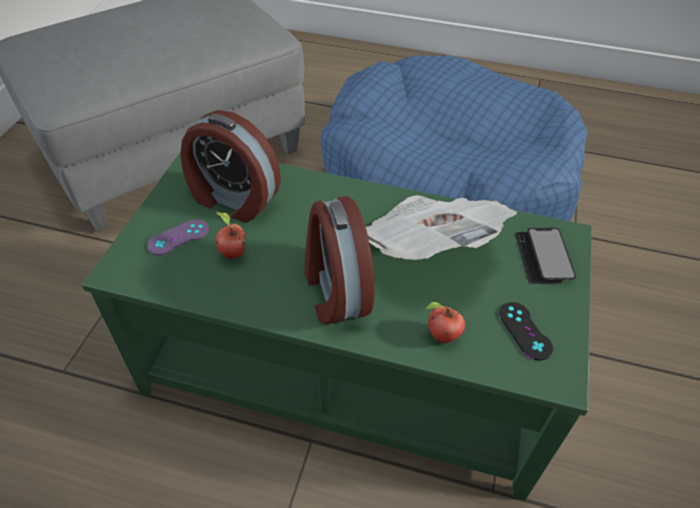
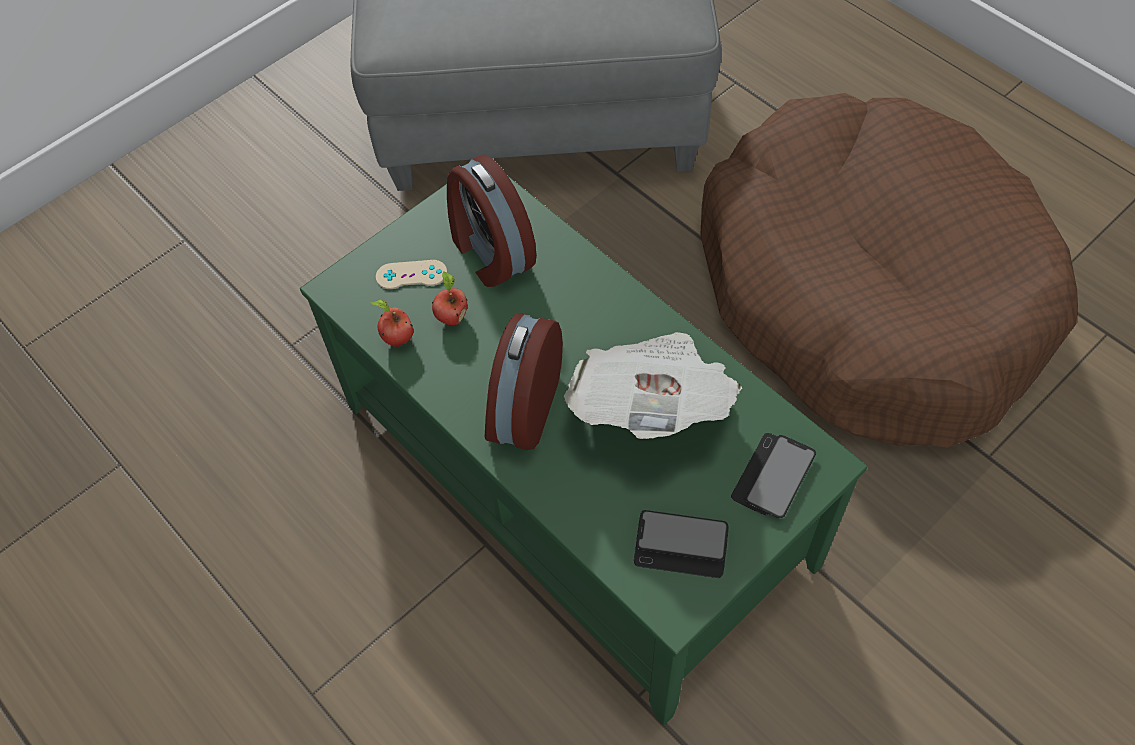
camera: 35 degrees right, 10 degrees up
(178, 237) = (411, 275): purple game controller -> beige game controller
(441, 336) = (591, 507): apple -> apple (396, 339)
(445, 177) = (868, 293): blue dog bed -> brown dog bed
(525, 331) = (681, 545): black game controller -> phone

